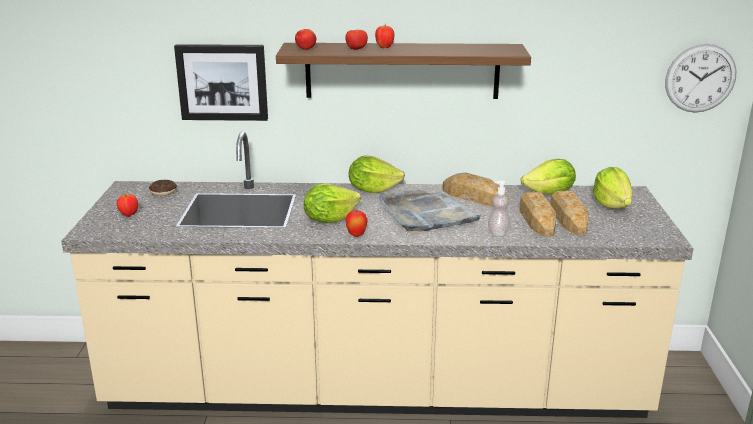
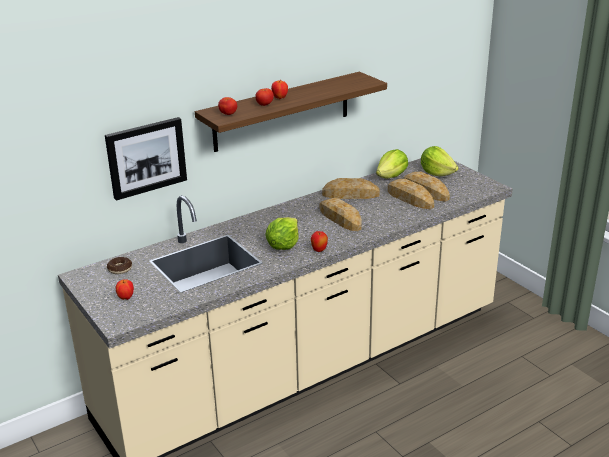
camera: 35 degrees left, 5 degrees up
(373, 190) = (277, 212): lettuce -> none
(426, 214) = (340, 218): grey tray -> bread
(498, 233) = (401, 216): soap dispenser -> none
(700, 78) = (460, 70): wall clock -> none

